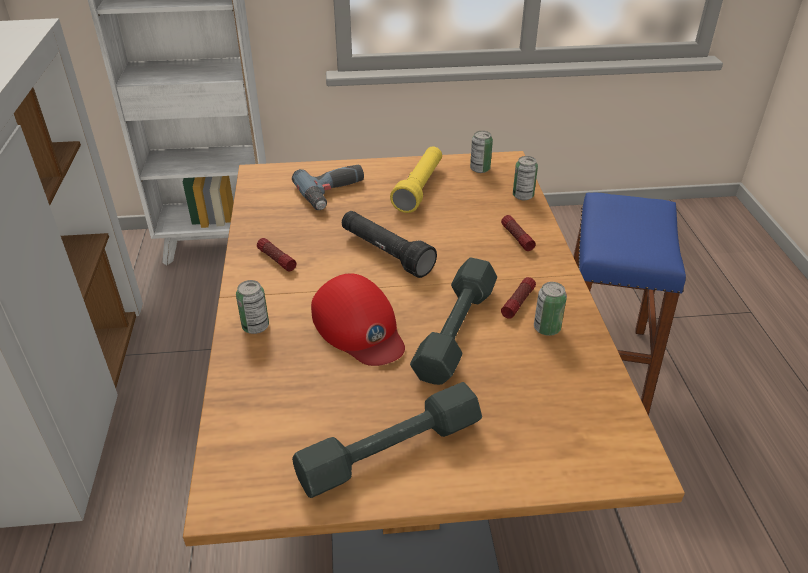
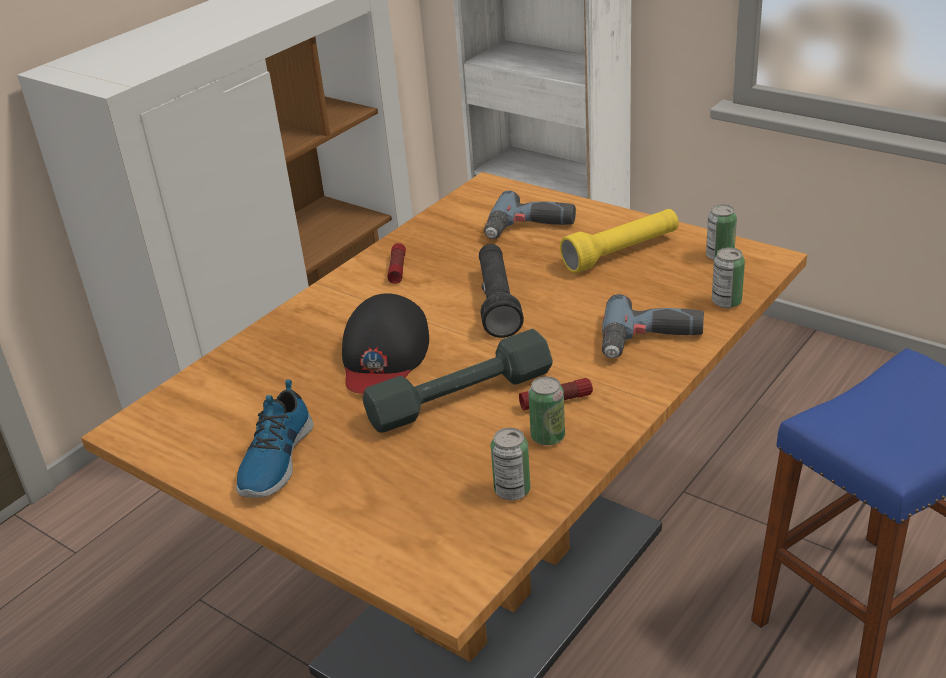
camera: 45 degrees right, 5 degrees down
(255, 326) = (308, 317): can -> can (512, 490)
(359, 327) = (384, 355): red cap -> black cap
(390, 450) = (274, 459): grey dumbbell -> shoe
(516, 237) = (651, 341): flashlight -> power drill

